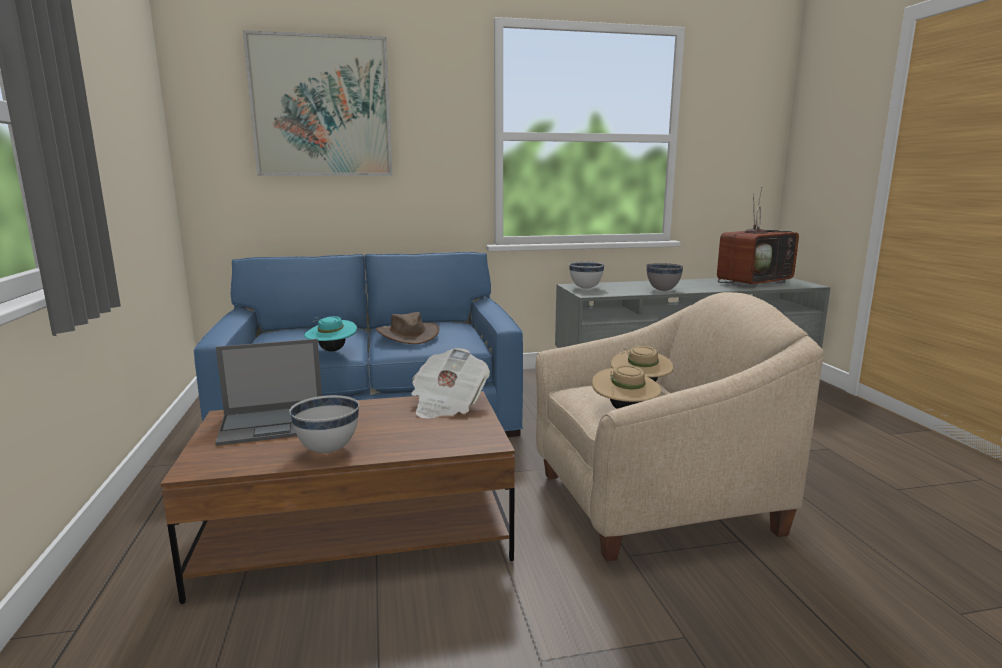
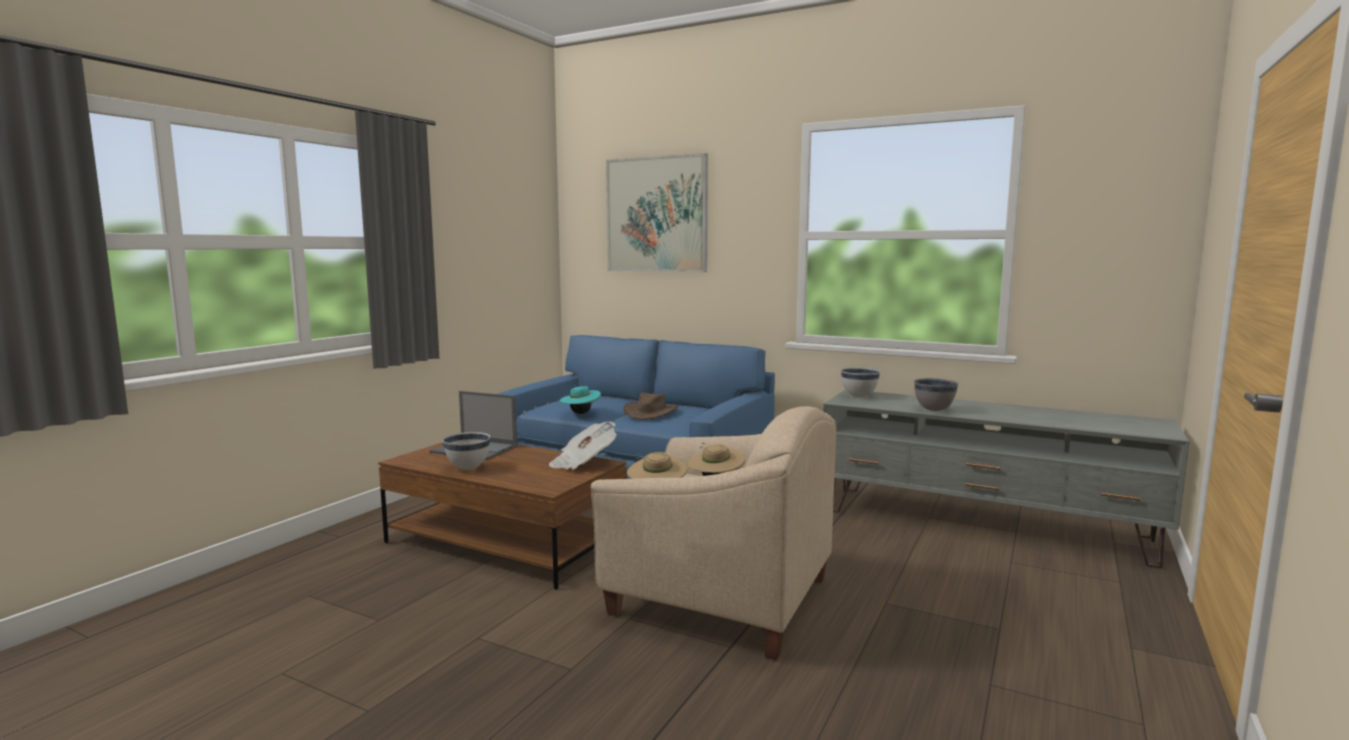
camera: 40 degrees right, 5 degrees down
(753, 282) = (1089, 420): television -> none

